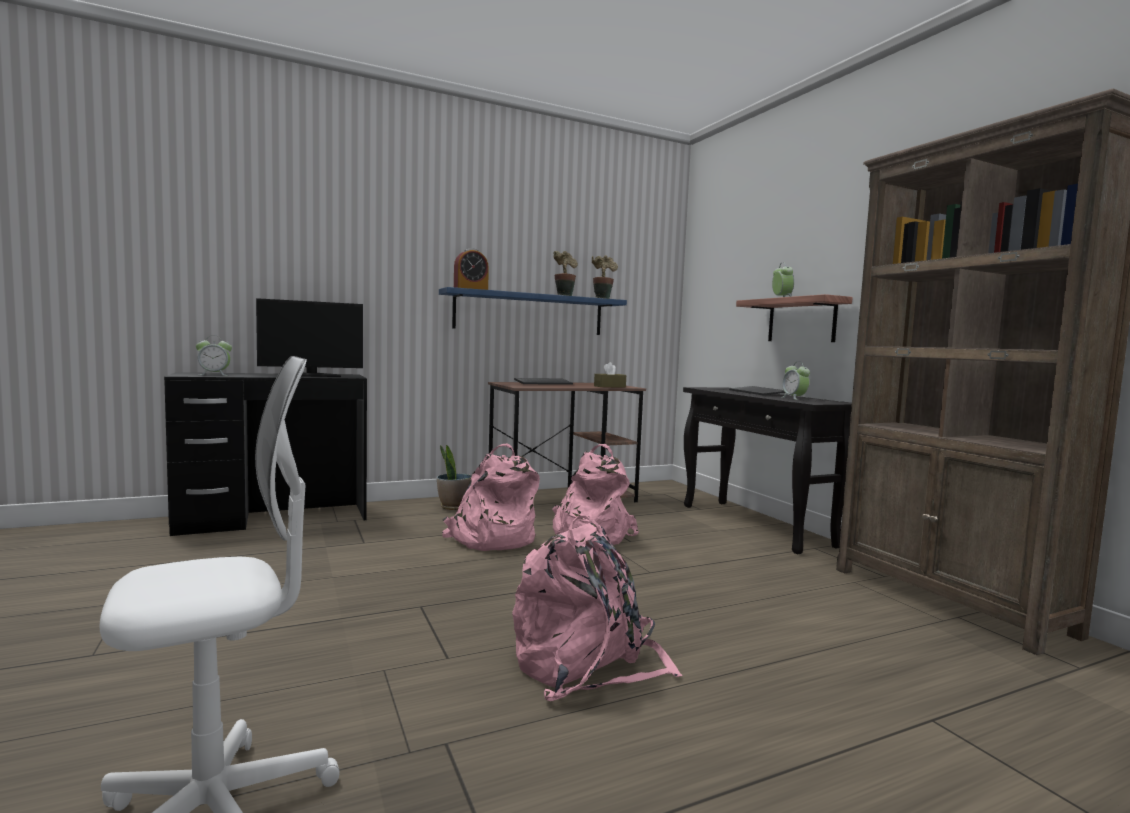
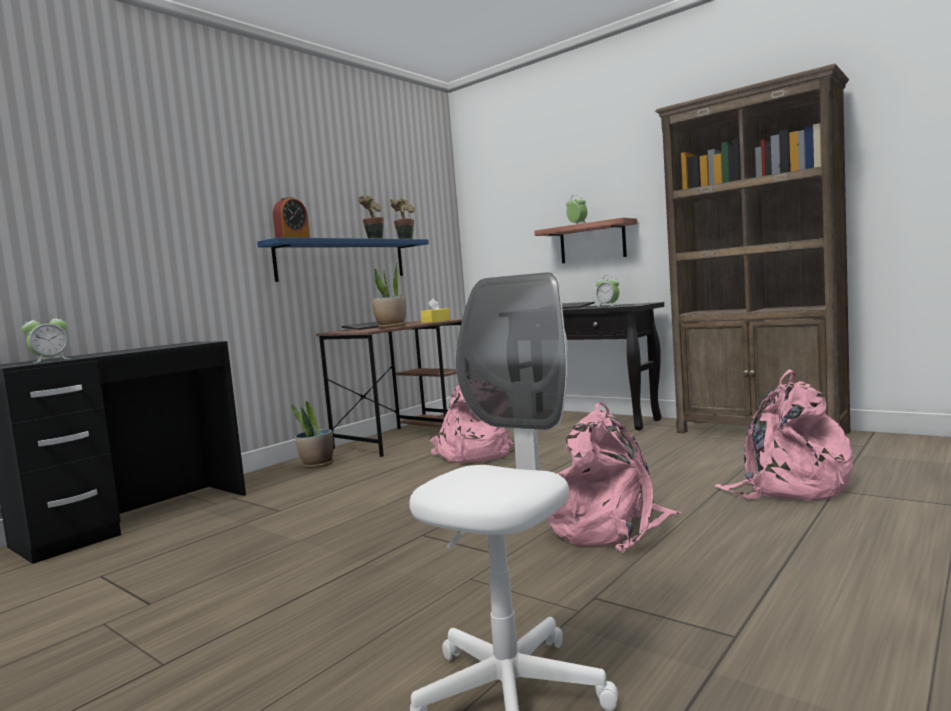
camera: 25 degrees left, 0 degrees up
(311, 375) = (159, 347): monitor -> none
(491, 539) = (397, 478): pink backpack -> pink backpack (788, 487)
(553, 386) = (391, 327): none -> potted plant
(609, 386) = (436, 321): brown tissue box -> yellow tissue box

